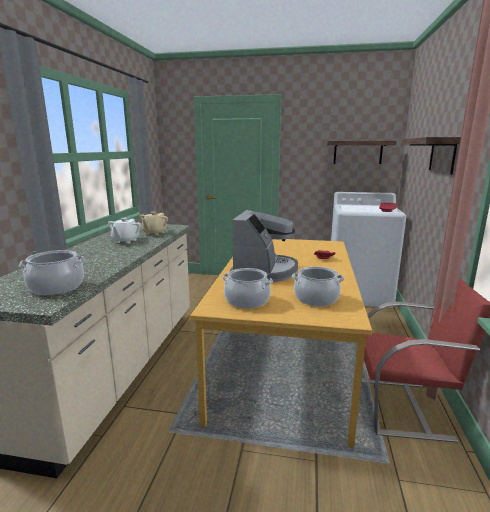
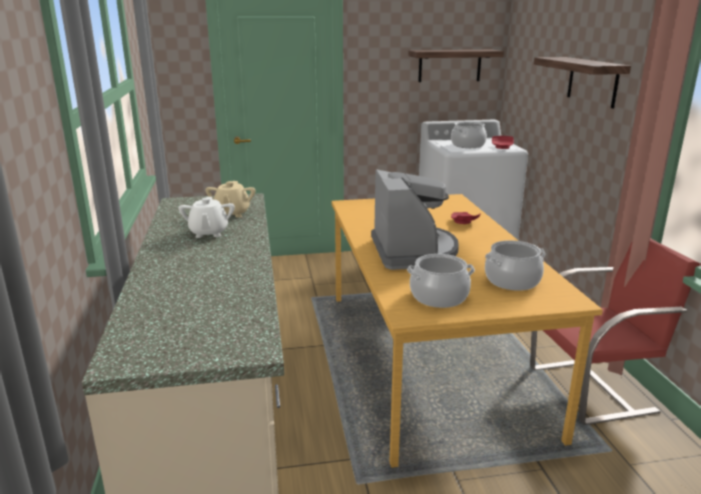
camera: 20 degrees left, 5 degrees up
(57, 287) = (226, 322): cooking pot -> cooking pot (467, 145)

